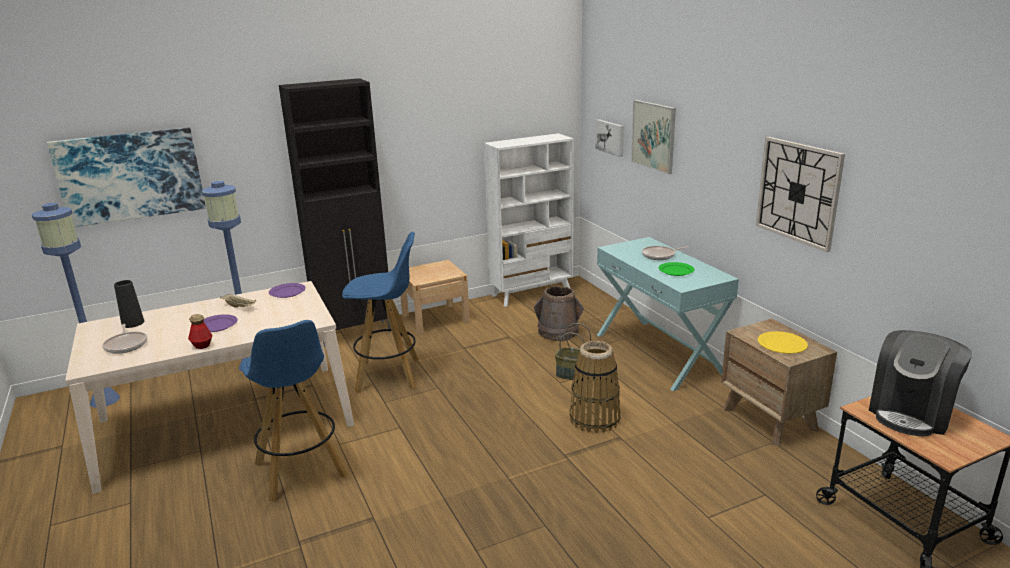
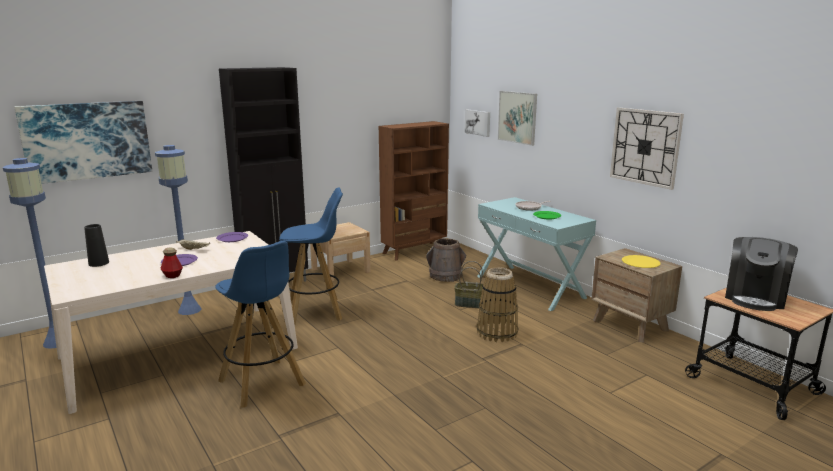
camera: 10 degrees left, 5 degrees down
(126, 345) = (100, 278): frying pan -> none
(532, 293) = (415, 251): white bookcase -> brown bookcase

